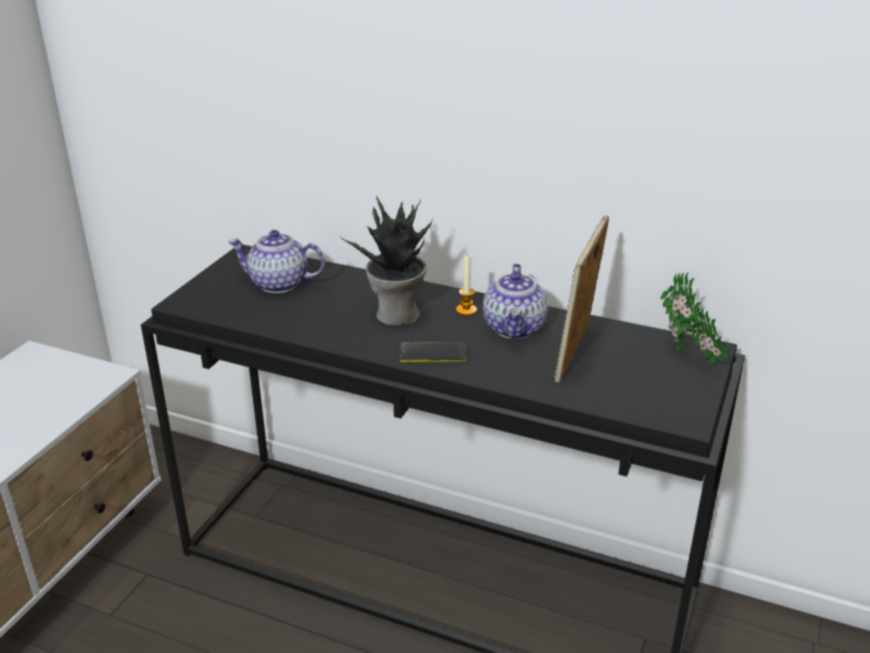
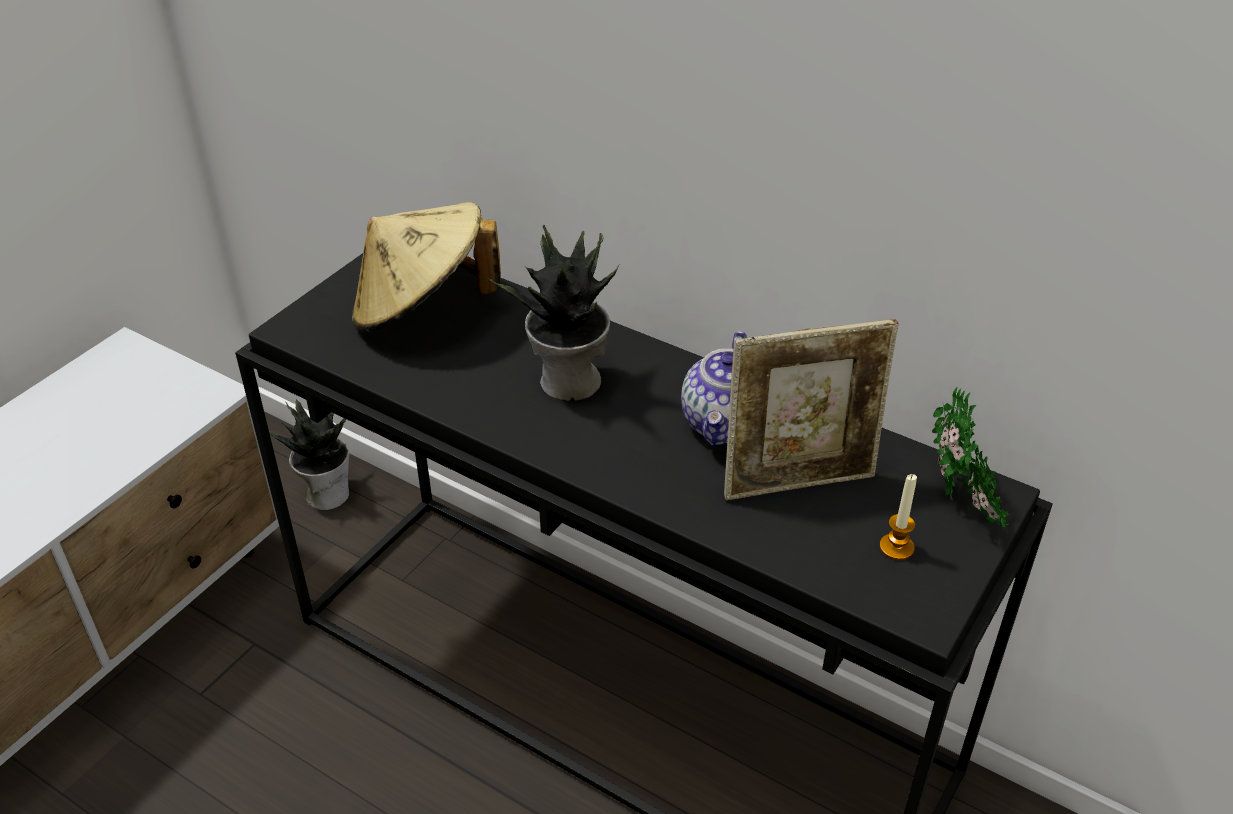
camera: 10 degrees right, 10 degrees up
(184, 465) = (327, 493): none -> potted plant
(278, 284) = (423, 310): teapot -> beige hat
(433, 353) = (600, 454): phone -> none
(466, 310) = (666, 384): candle -> candle (896, 547)
(576, 355) = (799, 482): picture frame -> picture frame turned 135 degrees counterclockwise

